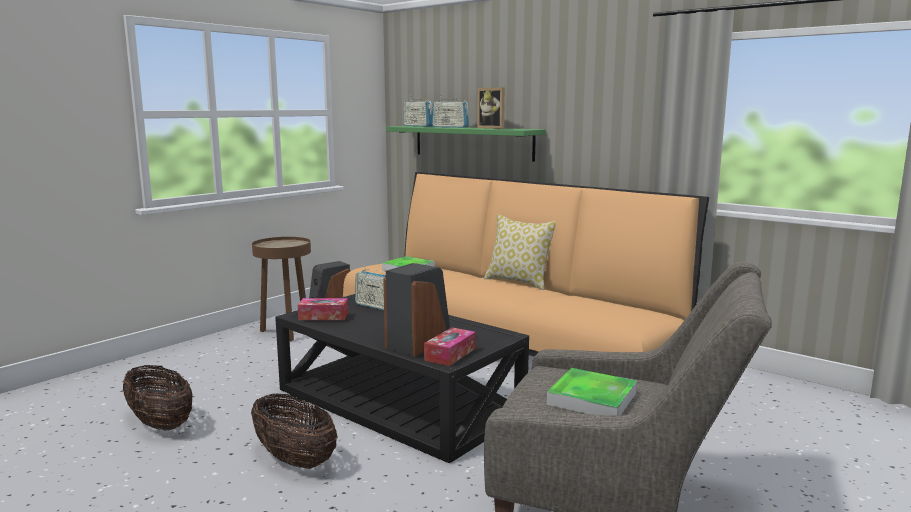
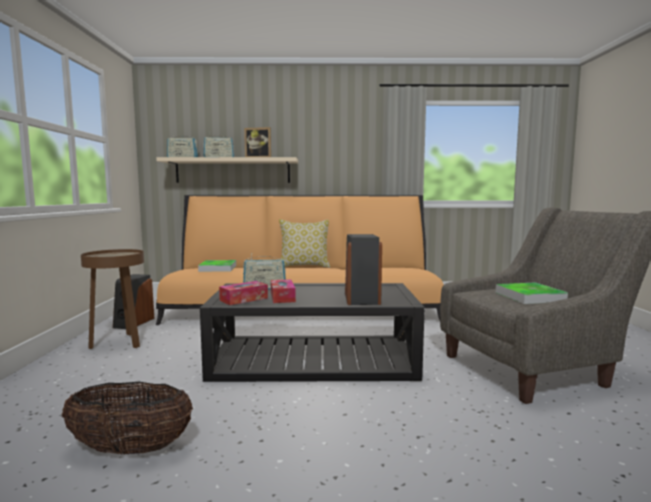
camera: 40 degrees left, 5 degrees down
(295, 459) = (323, 421): basket -> none
(450, 354) = (396, 299): tissue box -> tissue box (282, 297)
(472, 142) = (233, 171): green shelf -> beige shelf

